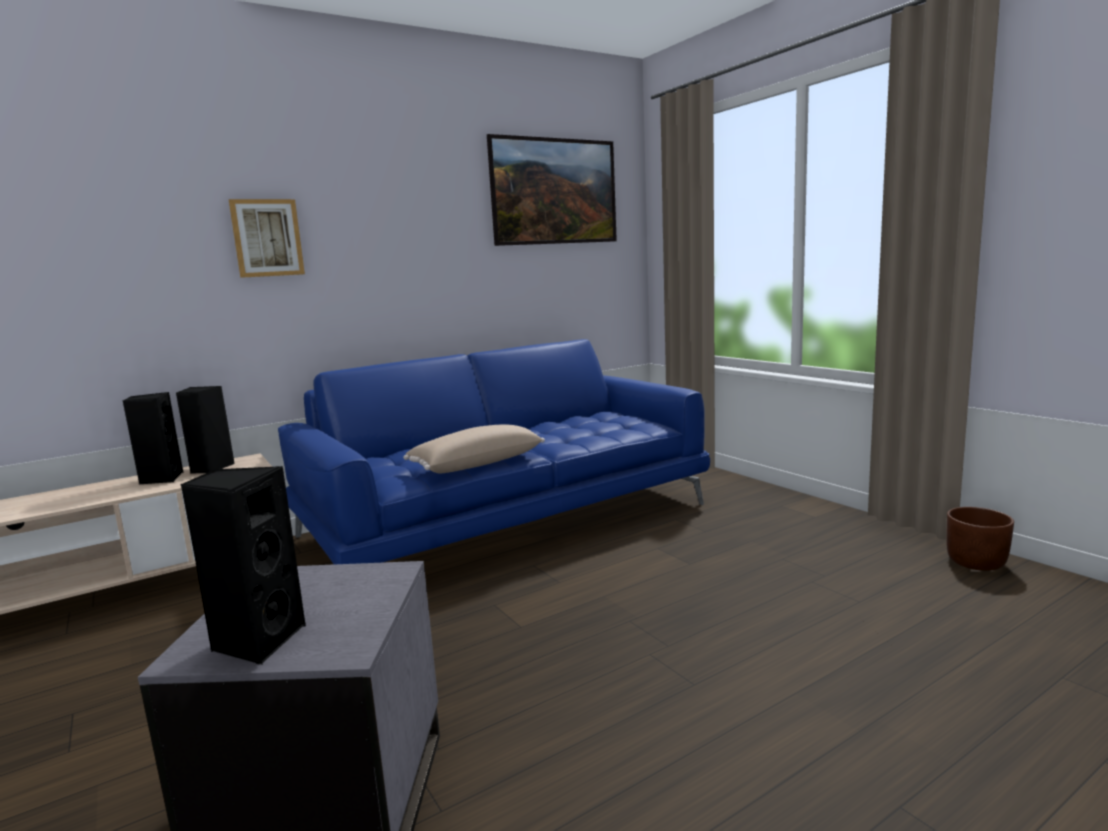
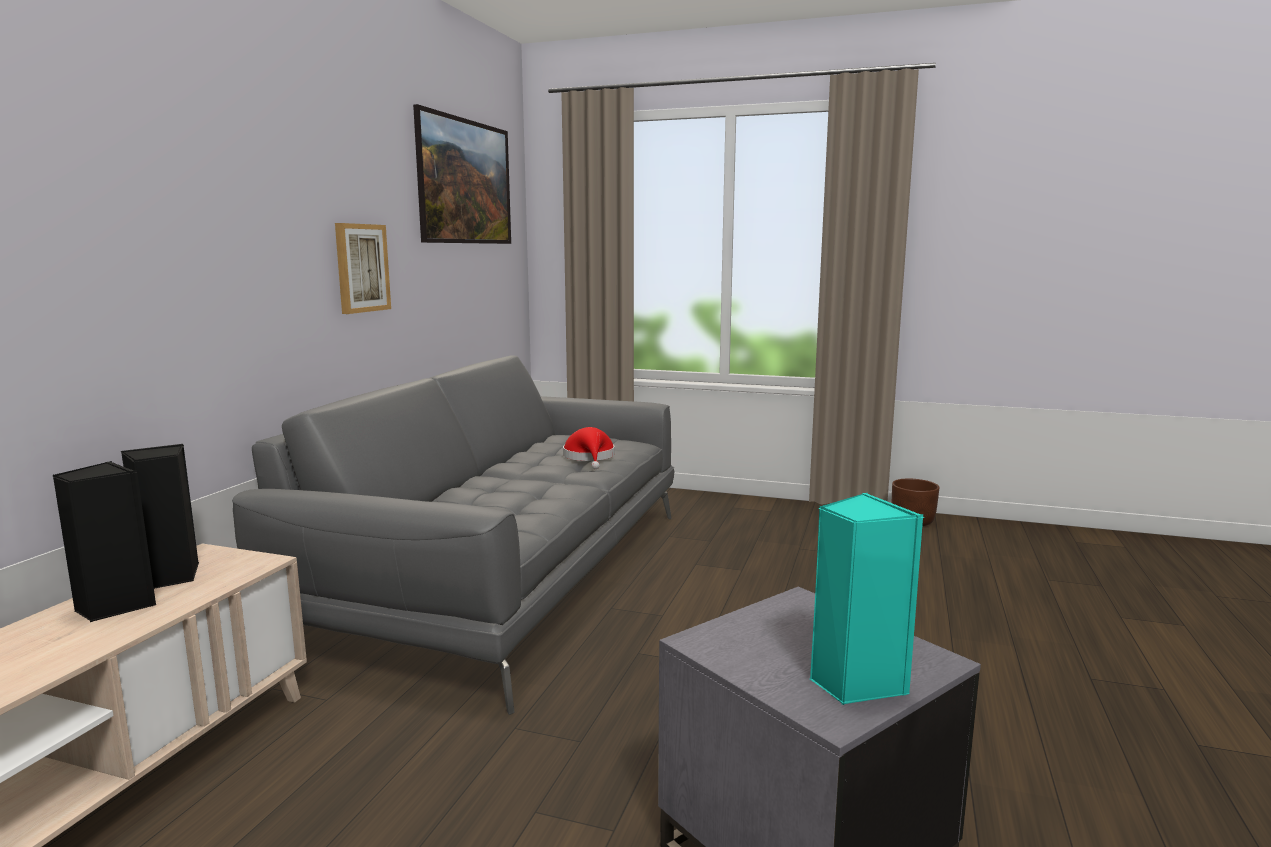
camera: 40 degrees left, 0 degrees up
(257, 641) = (854, 683): black speaker -> turquoise speaker
(267, 238) = (202, 215): picture -> picture (361, 268)
(476, 464) = (546, 505): beige pillow -> none
(508, 520) = (506, 573): blue sofa -> grey sofa
(586, 432) = (590, 457): none -> red hat

